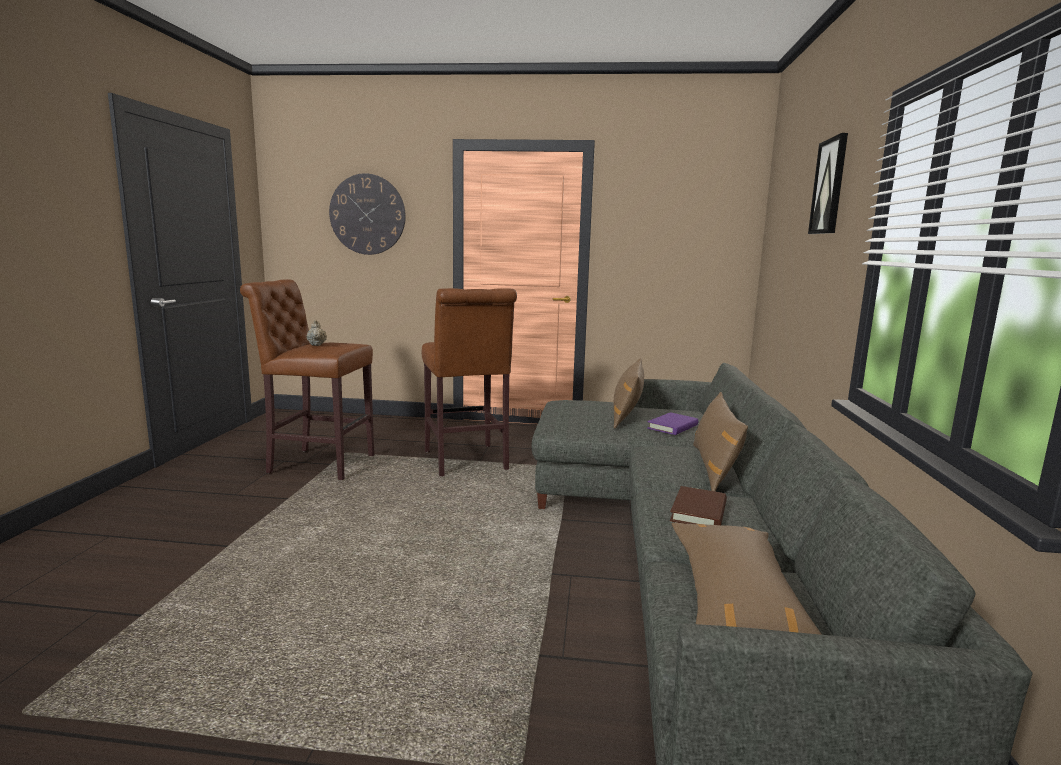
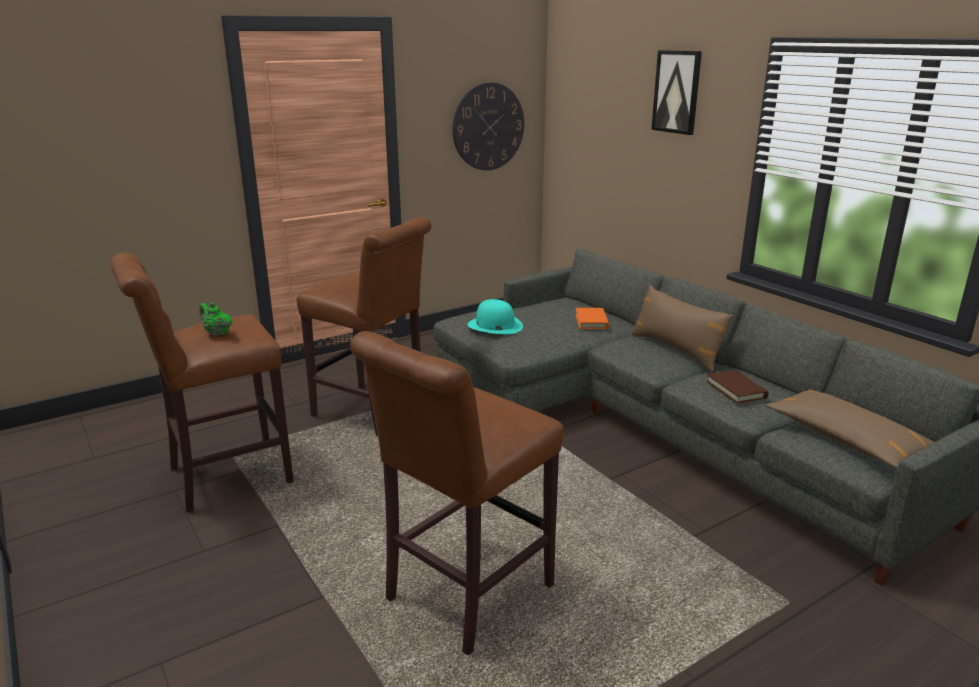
camera: 40 degrees left, 10 degrees up
(290, 591) = (463, 596): none -> brown stool
(317, 345) = (217, 333): beige teapot -> green teapot
(367, 214) = (108, 126): wall clock -> wall clock (488, 127)
(578, 409) = (495, 325): none -> turquoise hat
(627, 414) = (538, 319): brown pillow -> none
(672, 427) = (591, 321): purple book -> orange book

